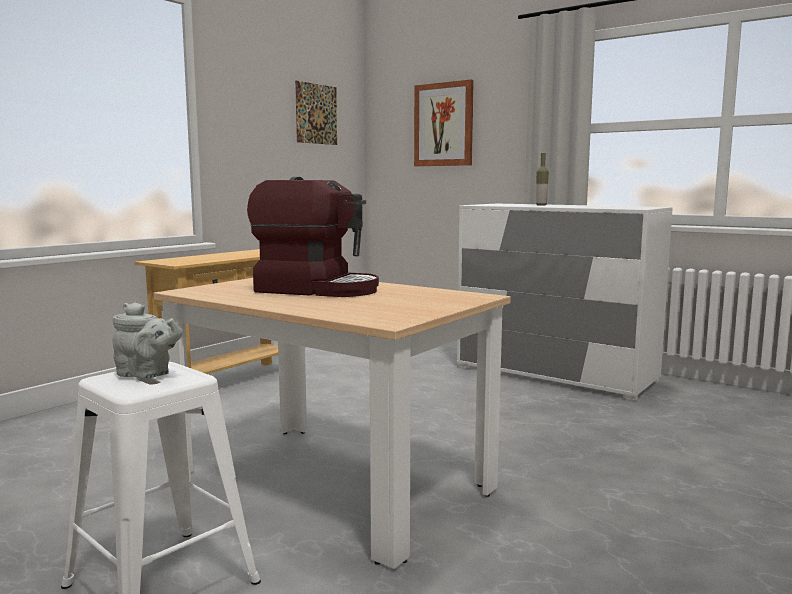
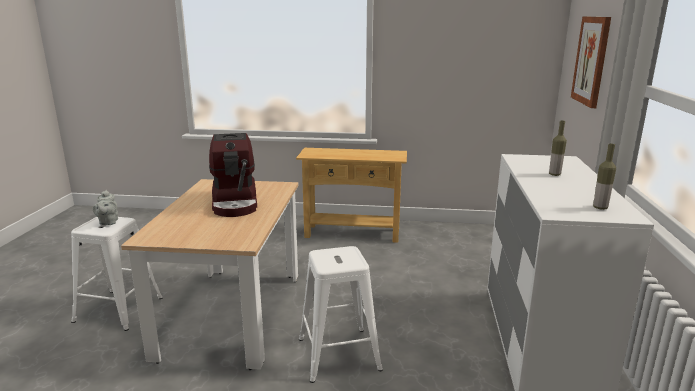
camera: 60 degrees right, 10 degrees up
(316, 114) = (496, 42): picture -> none
(502, 443) = (340, 354): none -> white stool
(632, 206) = (600, 208): none -> bottle

